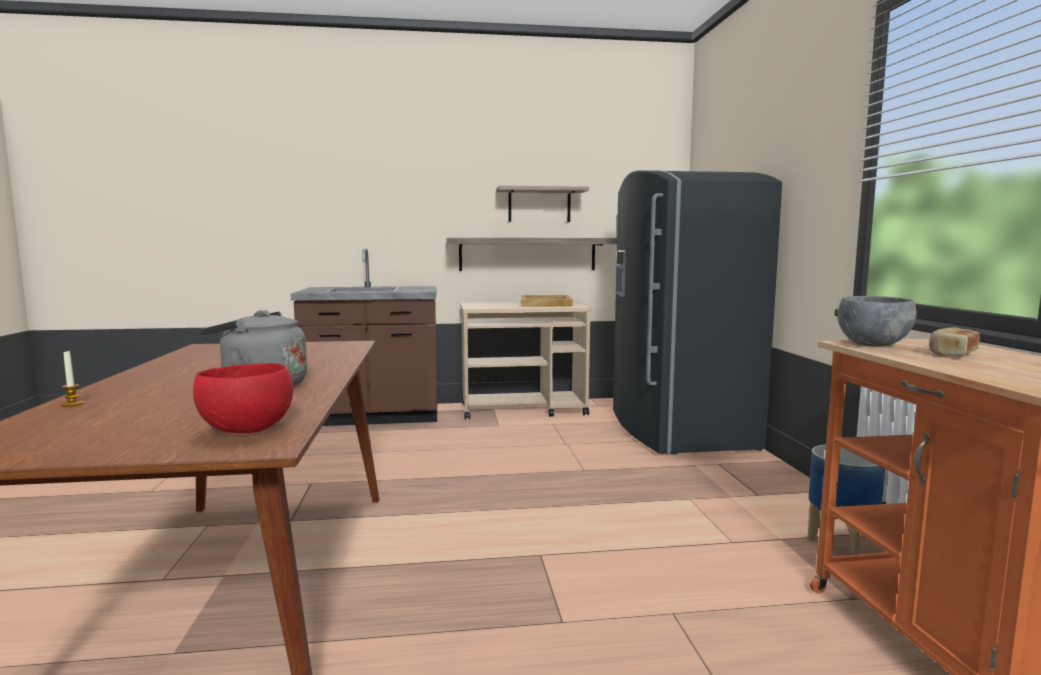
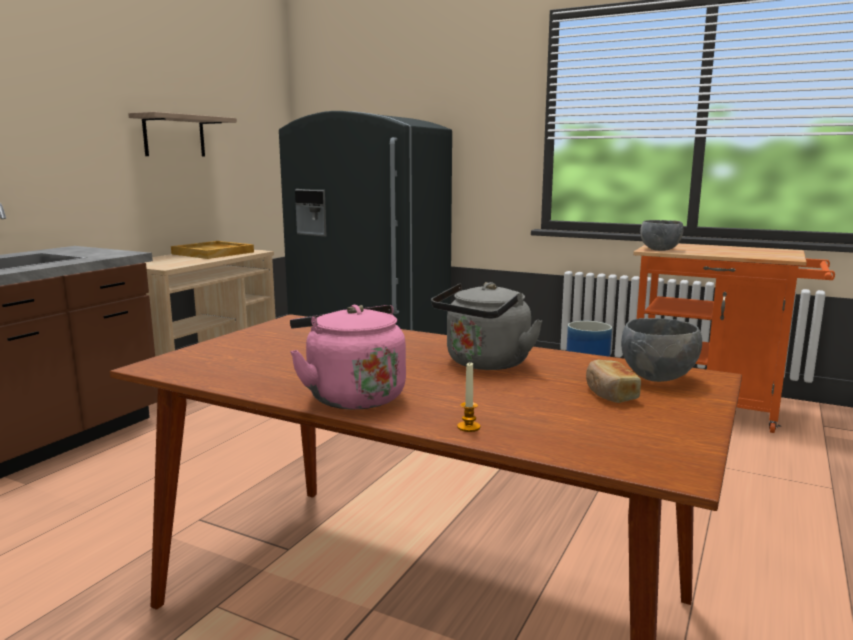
camera: 55 degrees left, 5 degrees up
(147, 377) = (352, 396): none -> pink kettle
(248, 431) = (658, 377): red bowl -> grey bowl
(527, 254) = (168, 196): shelf -> none
(951, 354) = (698, 249): bread -> bread (610, 394)

